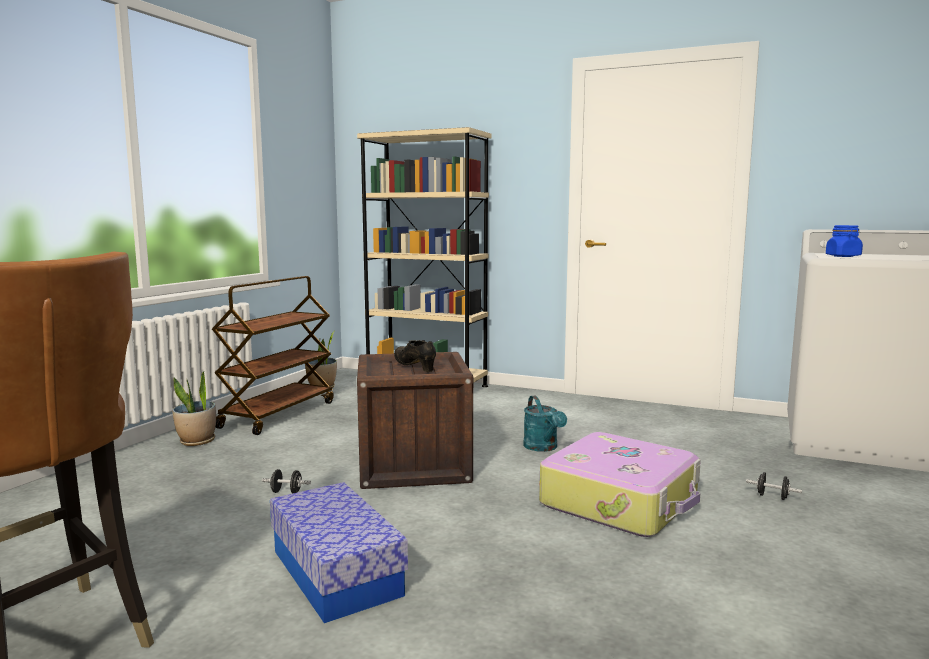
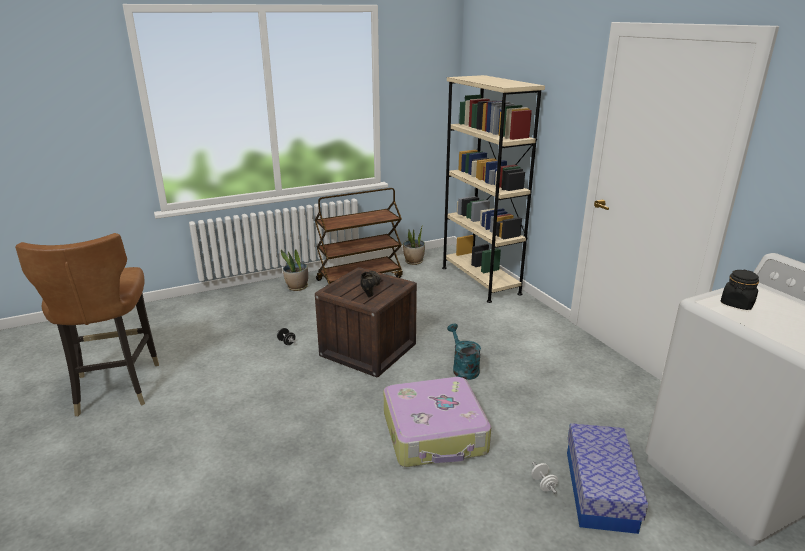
camera: 40 degrees right, 15 degrees up
(336, 572) = (239, 404): storage box -> storage box (600, 490)
(543, 448) = (463, 368): turquoise watering can -> turquoise watering can turned 135 degrees clockwise
(772, 497) = (543, 484): black dumbbell -> white dumbbell
(843, 256) = (737, 304): blue jar -> black jar

